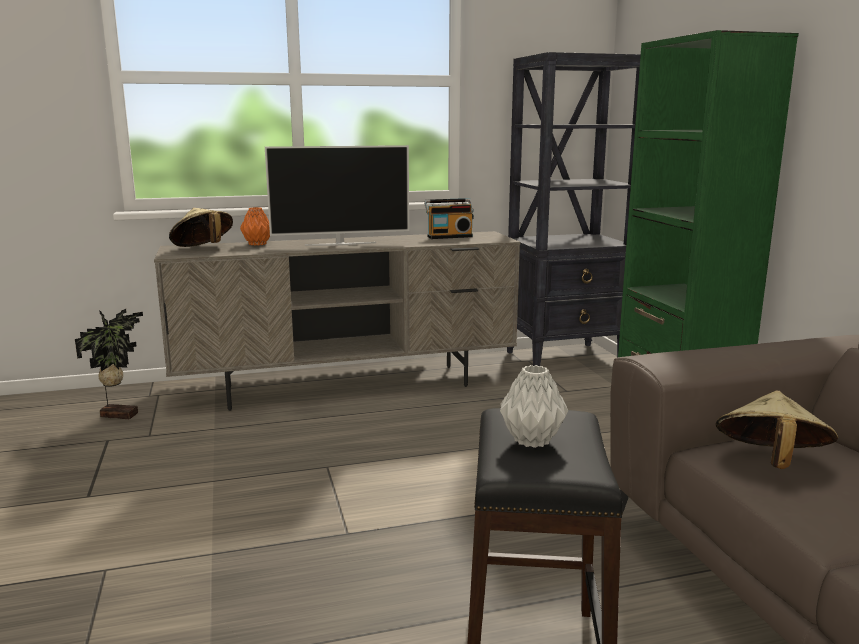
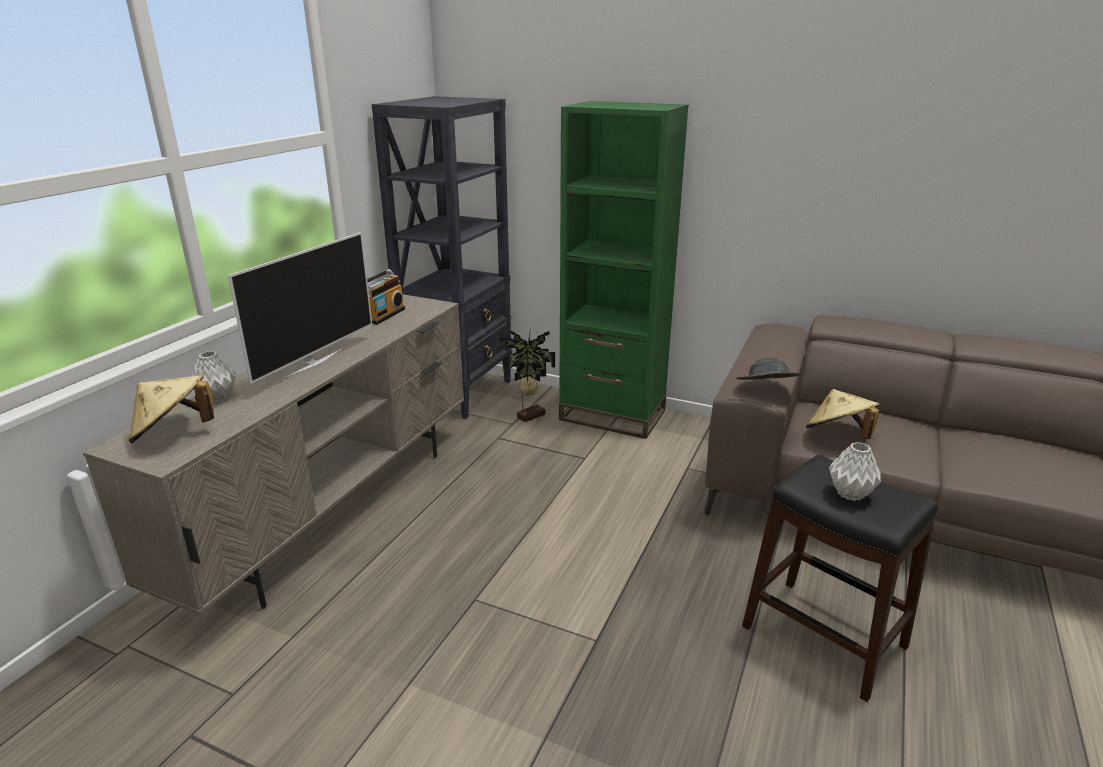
camera: 50 degrees left, 10 degrees up
(120, 414) = (130, 699): potted plant -> potted plant (529, 415)
(257, 244) = (217, 398): orange vase -> grey vase
(678, 363) = (766, 390): none -> grey hat

